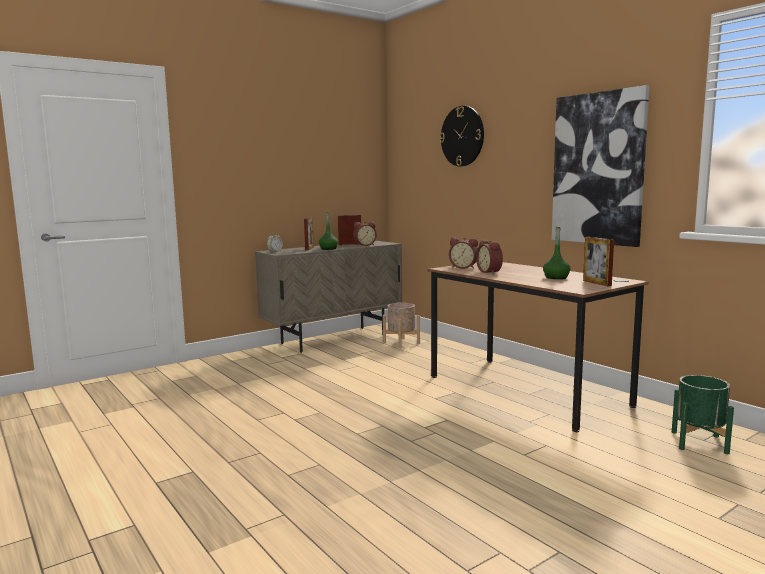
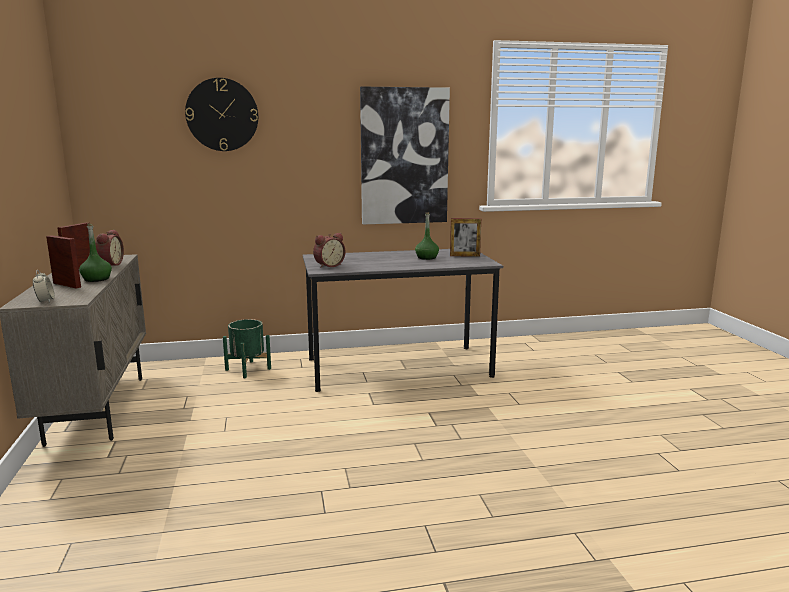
camera: 65 degrees left, 5 degrees up
(401, 343) = (188, 378): beige planter -> none
(490, 272) = (369, 264): alarm clock -> none
(525, 390) = (398, 367): brown desk -> grey desk
(699, 442) = (536, 352): green planter -> green planter (248, 369)

